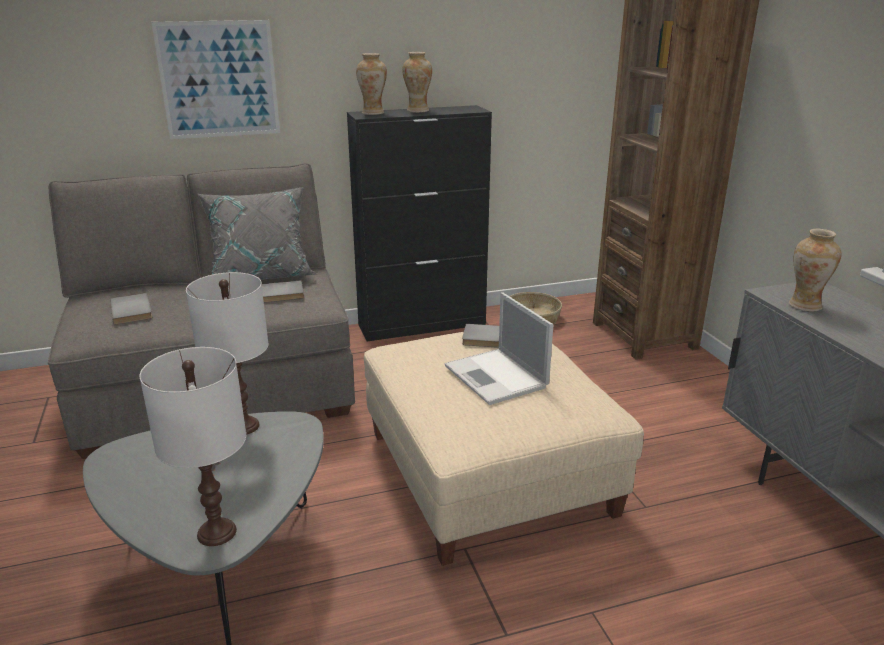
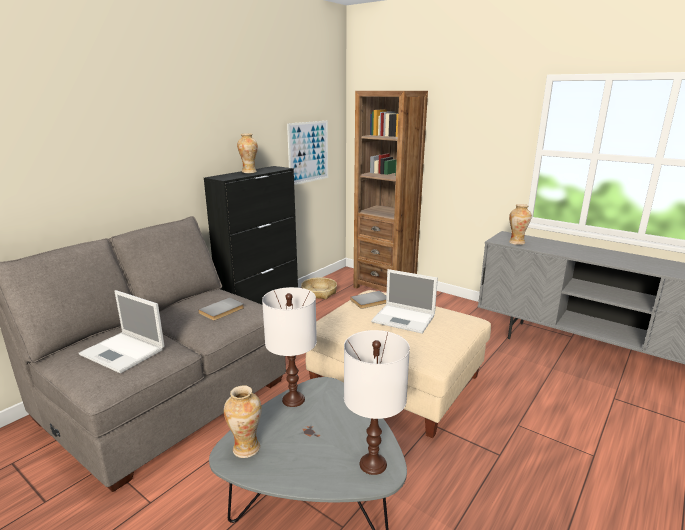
camera: 35 degrees left, 5 degrees down
(133, 310) = (124, 352): grey book -> laptop
(219, 80) = (116, 162): picture -> picture (308, 152)
(261, 275) = (188, 302): grey pillow -> none
(373, 113) = (225, 176): vase -> vase (246, 448)

